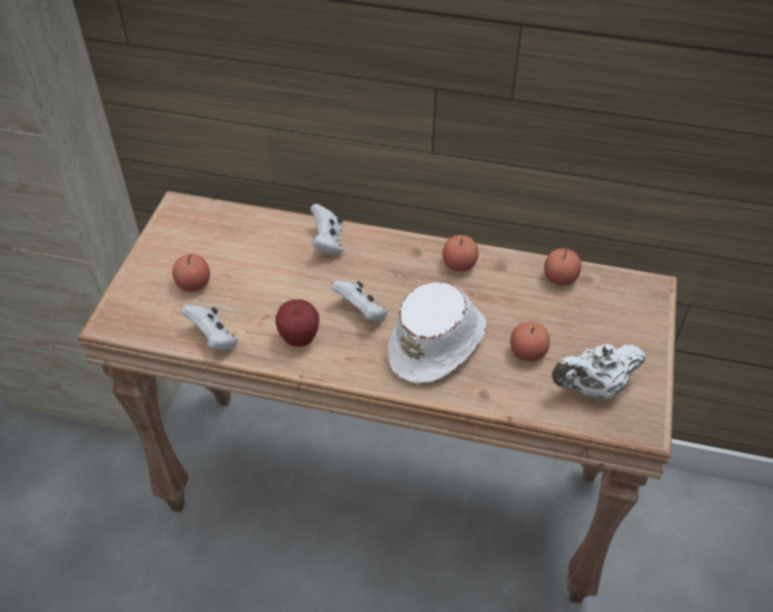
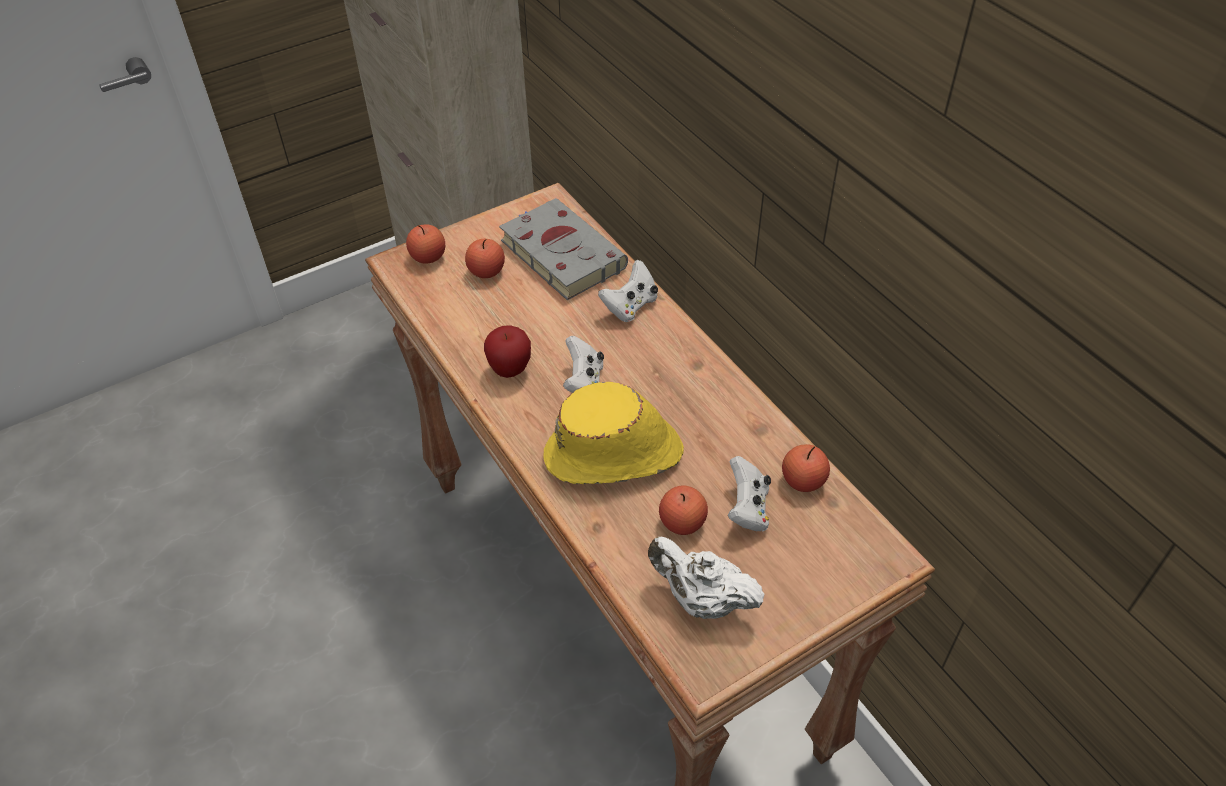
camera: 45 degrees right, 0 degrees up
(214, 339) = (449, 325): white game controller -> white game controller (747, 509)
(233, 238) = (560, 253): none -> grey book
(438, 342) = (615, 455): white hat -> yellow hat
(459, 264) = (721, 402): apple -> apple (428, 257)

